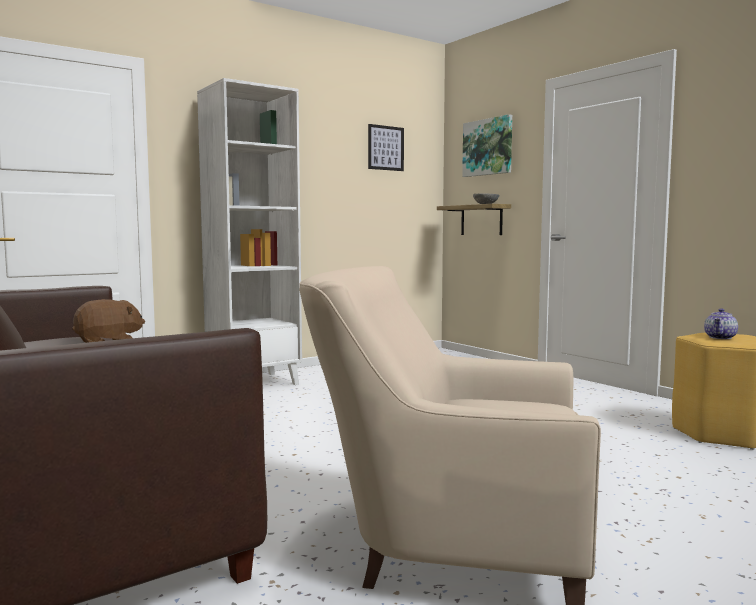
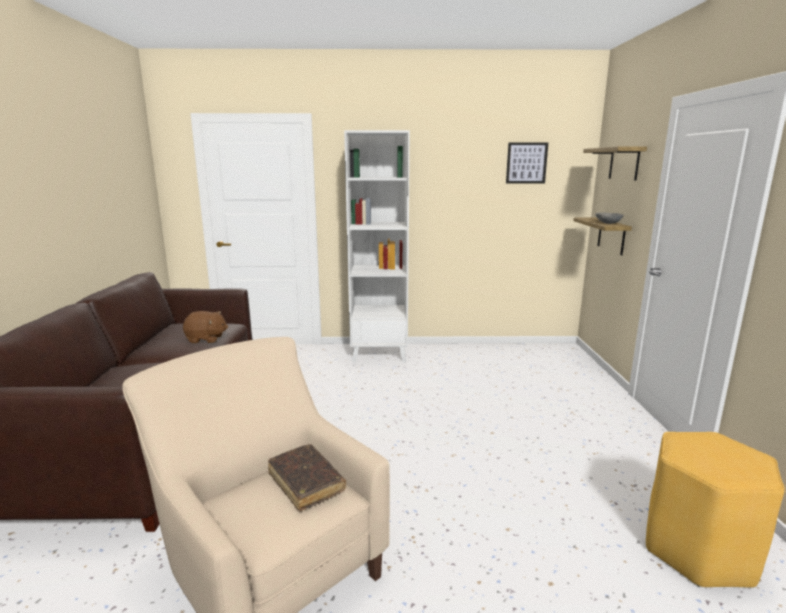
camera: 35 degrees right, 10 degrees up
(488, 147) = (624, 163): picture -> shelf
(511, 402) = (306, 483): none -> brown book
(720, 337) = (708, 451): teapot -> none

